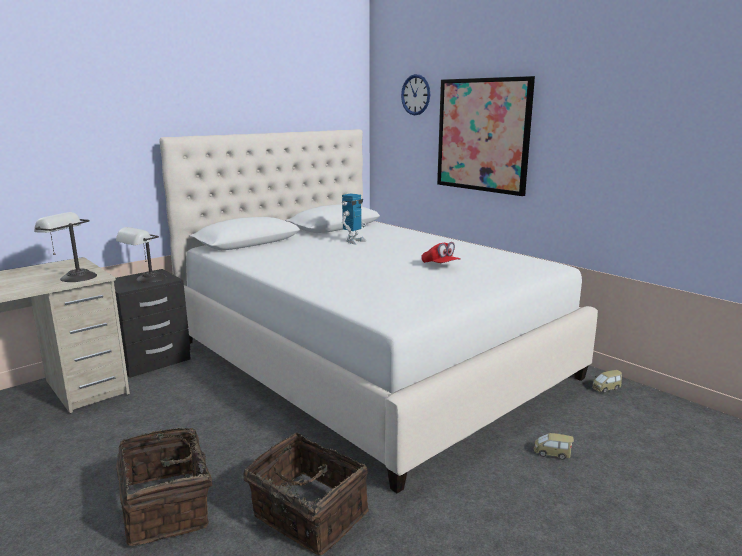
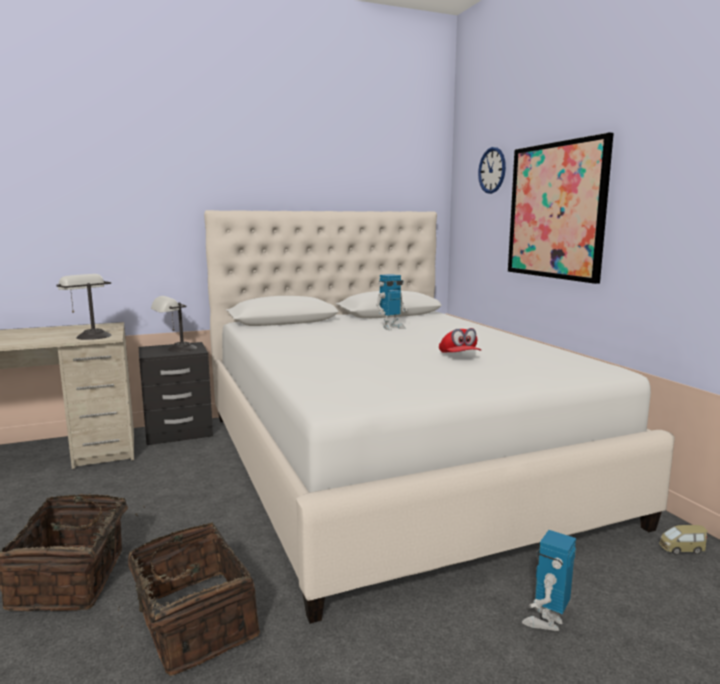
camera: 20 degrees right, 5 degrees down
(552, 453) = (546, 621): toy car -> toy robot

